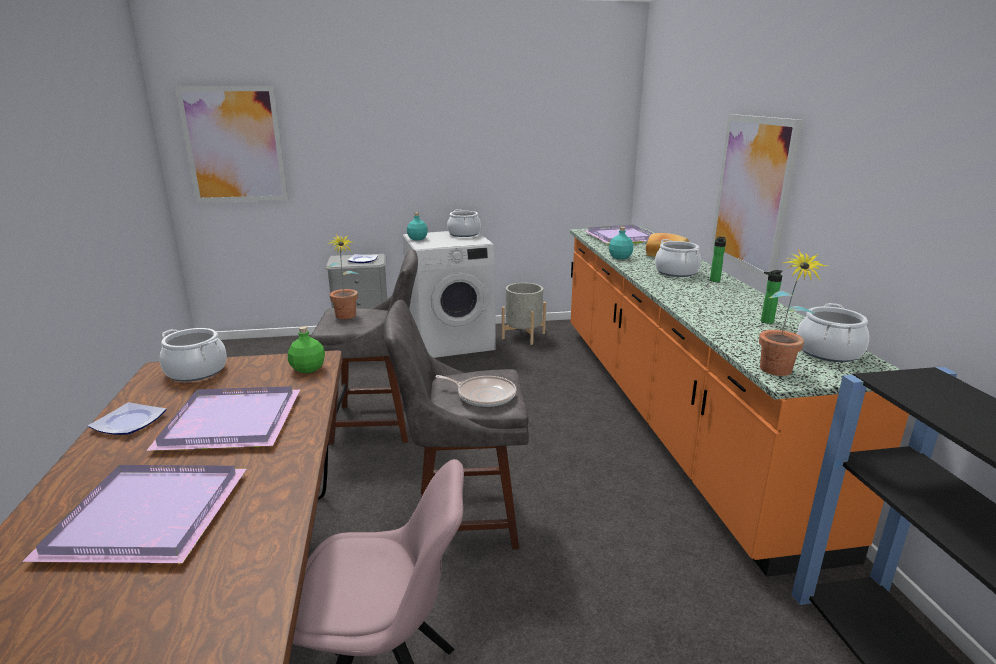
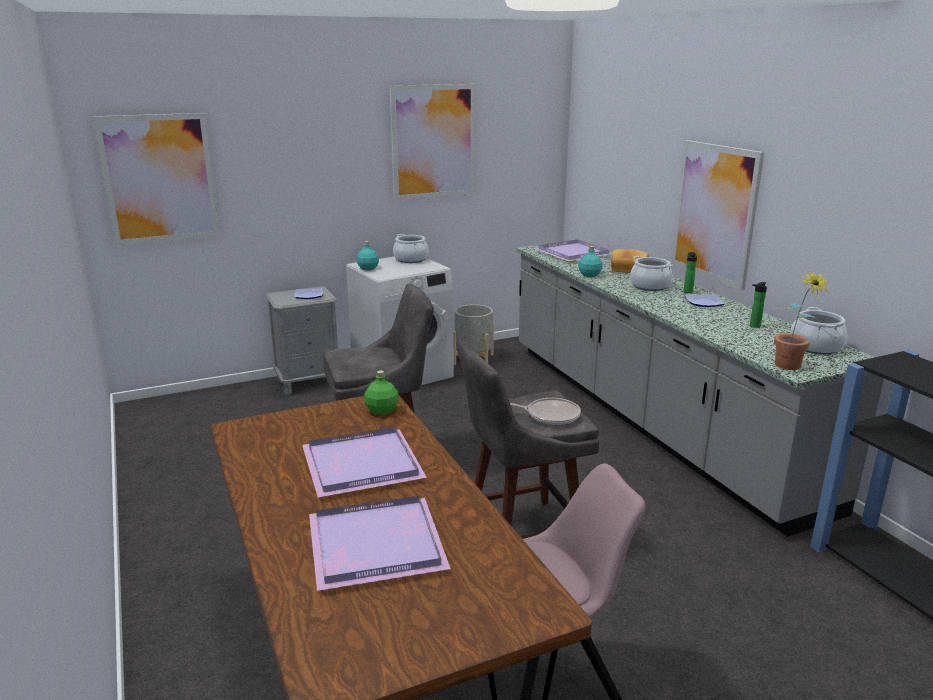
camera: 15 degrees left, 0 degrees up
(129, 423) = (266, 479): plate -> plate (705, 303)
(196, 371) = (274, 426): cooking pot -> none
(346, 317) = (355, 358): potted plant -> none
(494, 122) = (433, 142): none -> picture
(668, 413) = (648, 418): orange counter -> grey counter

